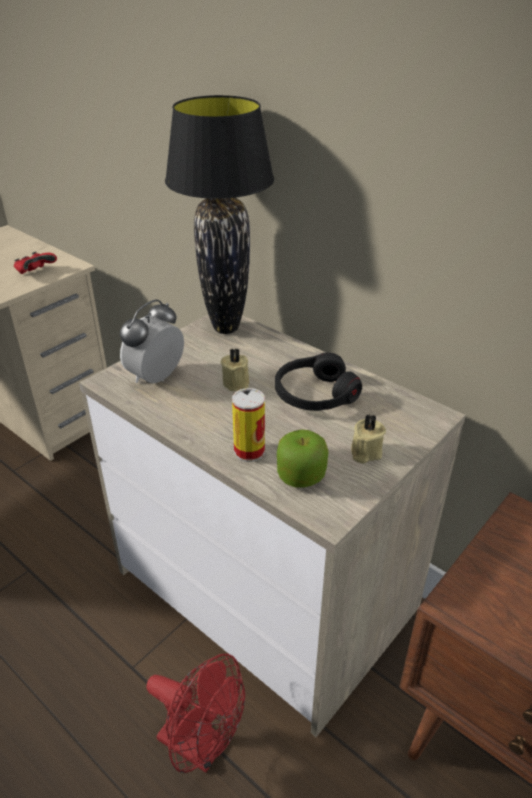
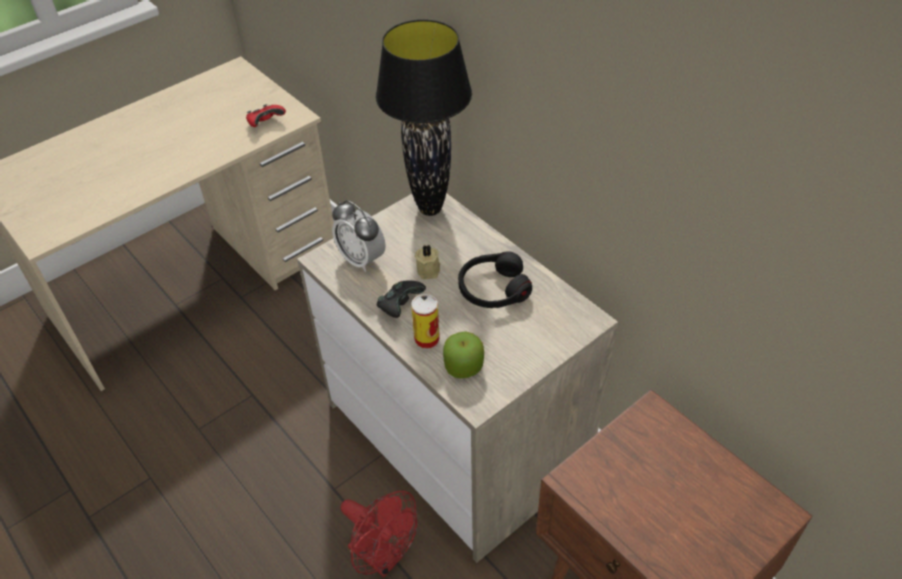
camera: 10 degrees right, 10 degrees up
(156, 378) = (361, 259): alarm clock -> alarm clock turned 90 degrees counterclockwise
(209, 419) = (400, 306): none -> black game controller
(365, 452) = (520, 350): beige candle -> none

